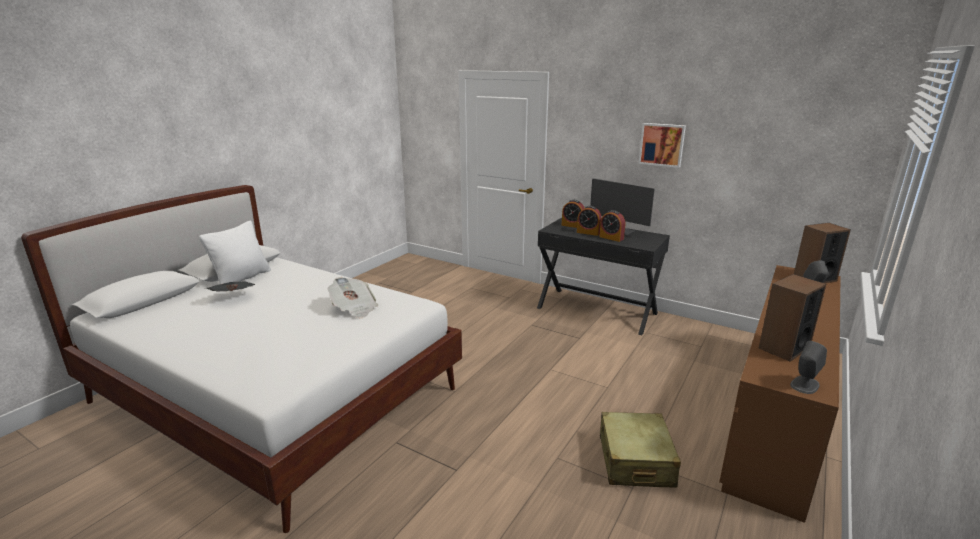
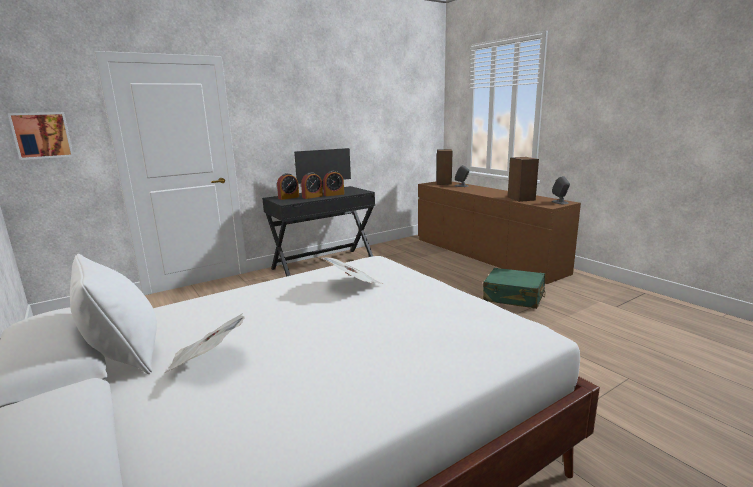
camera: 65 degrees left, 5 degrees down
(635, 461) = (514, 297): beige suitcase -> green suitcase
(662, 144) = (331, 117): picture -> picture (42, 135)

